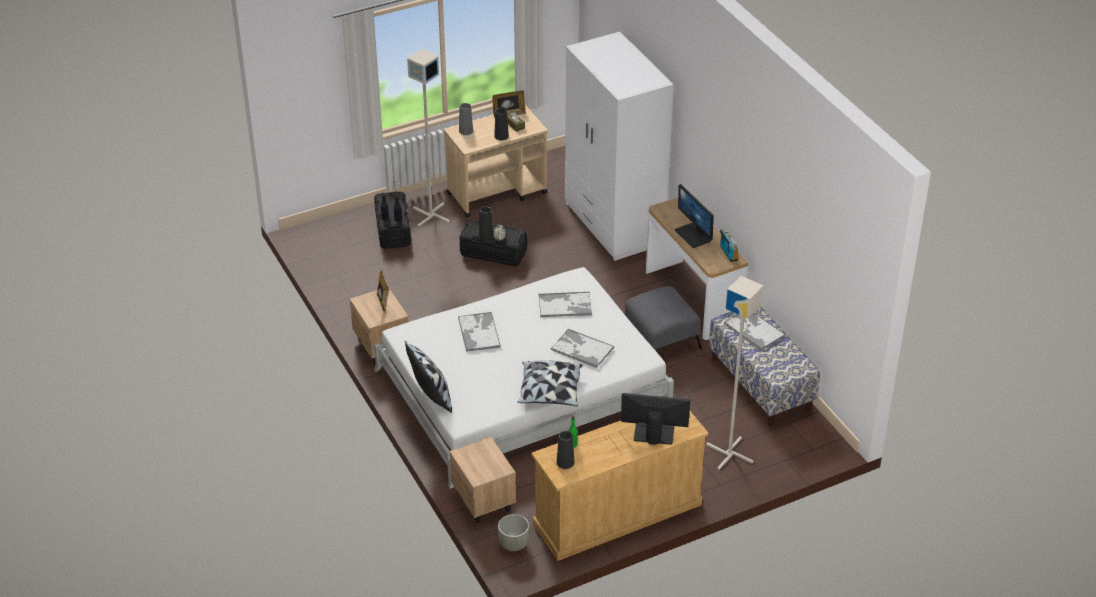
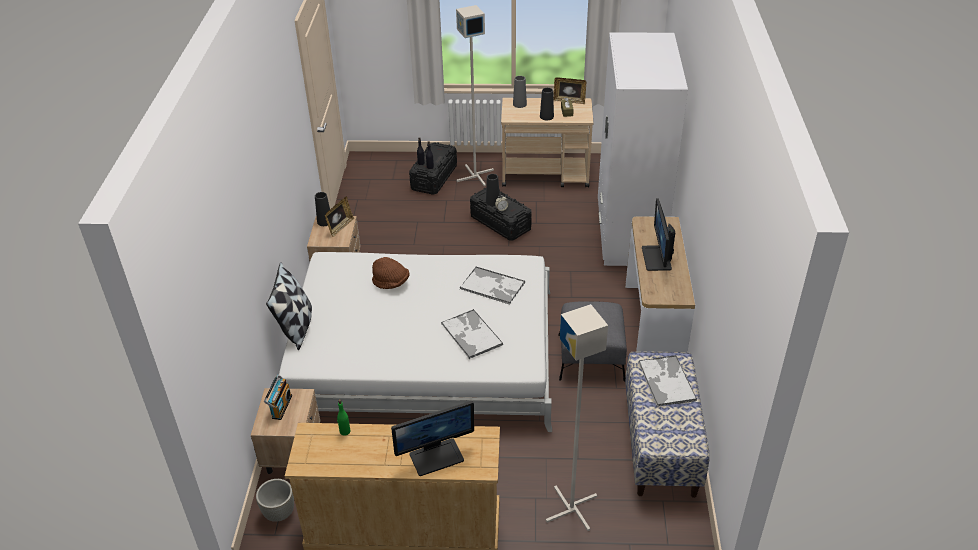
camera: 30 degrees right, 0 degrees up
(479, 332) = (391, 283): tray -> brown hat
(550, 392) = (405, 366): pillow -> none
(565, 462) = (320, 448): black vase -> black vase (324, 221)
(653, 434) = (436, 456): monitor -> monitor turned 120 degrees clockwise
(727, 253) = (679, 288): radio -> radio (280, 406)

